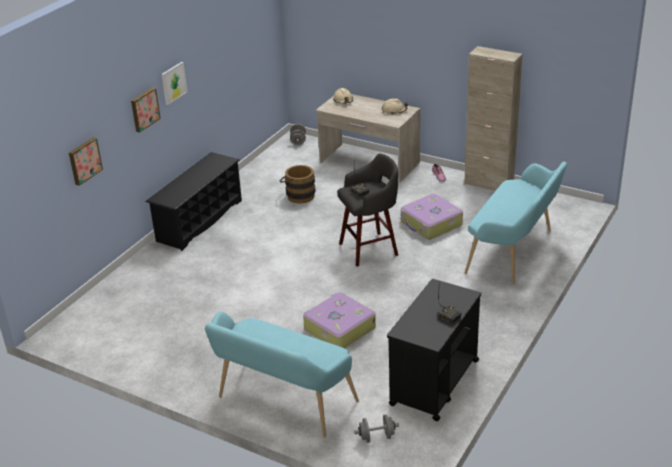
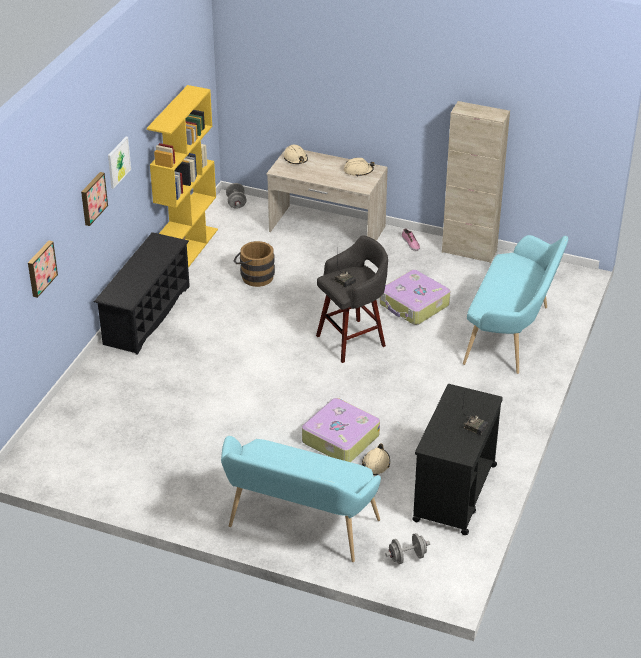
camera: 10 degrees left, 5 degrees up
(249, 173) = (188, 249): none -> yellow bookcase
(366, 352) = (376, 464): none -> beige hard hat

